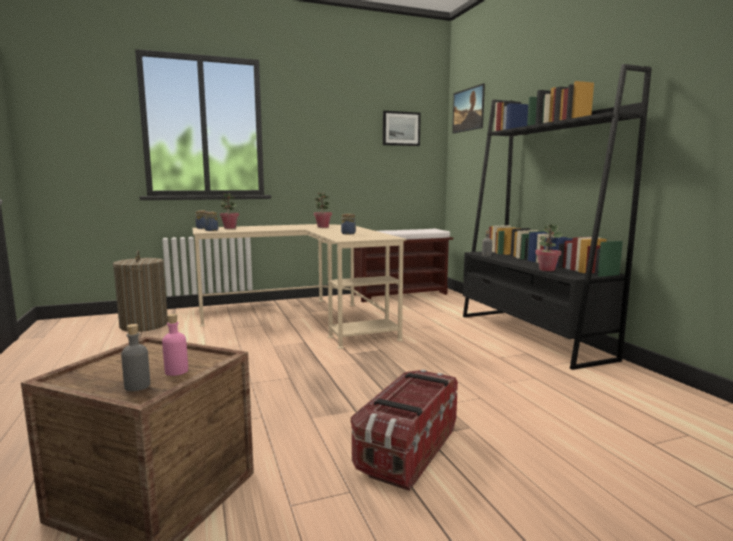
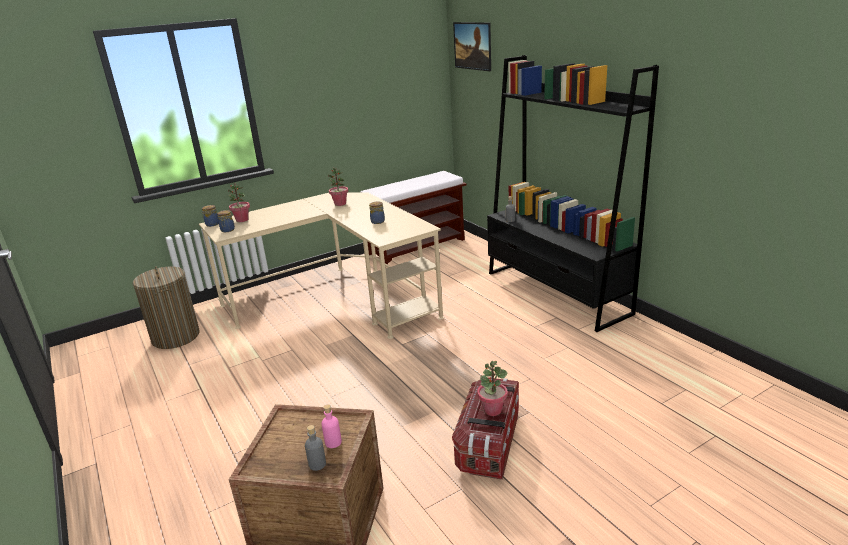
camera: 10 degrees left, 15 degrees up
(401, 128) = (400, 69): picture -> none
(546, 269) = (571, 244): potted plant -> potted plant (492, 410)

